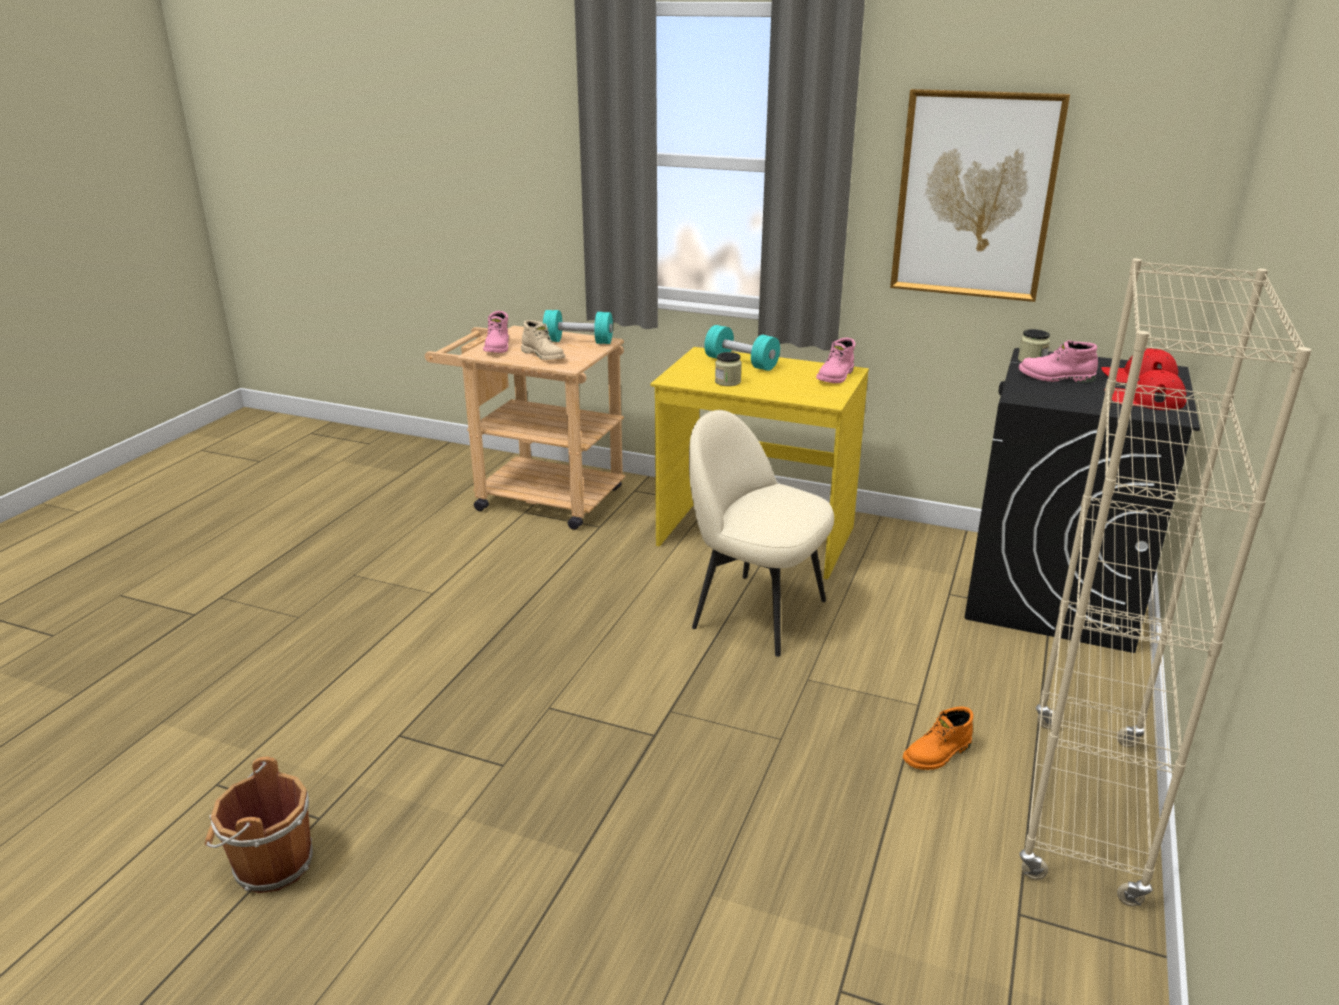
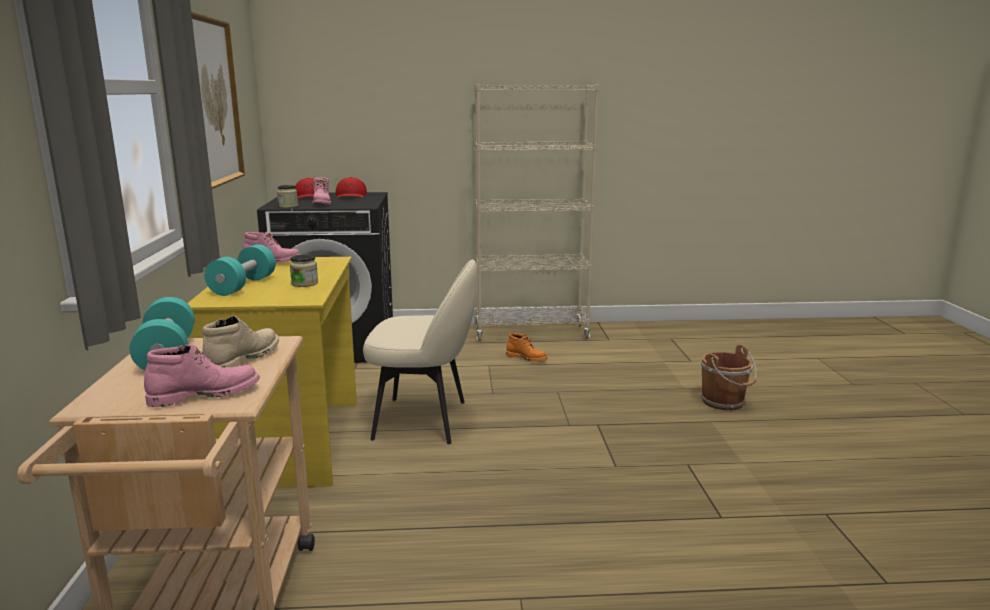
camera: 115 degrees left, 10 degrees down
(269, 865) = (878, 513): brown bucket -> brown bucket (724, 402)
(756, 612) = (424, 420): beige chair -> beige chair turned 90 degrees counterclockwise

